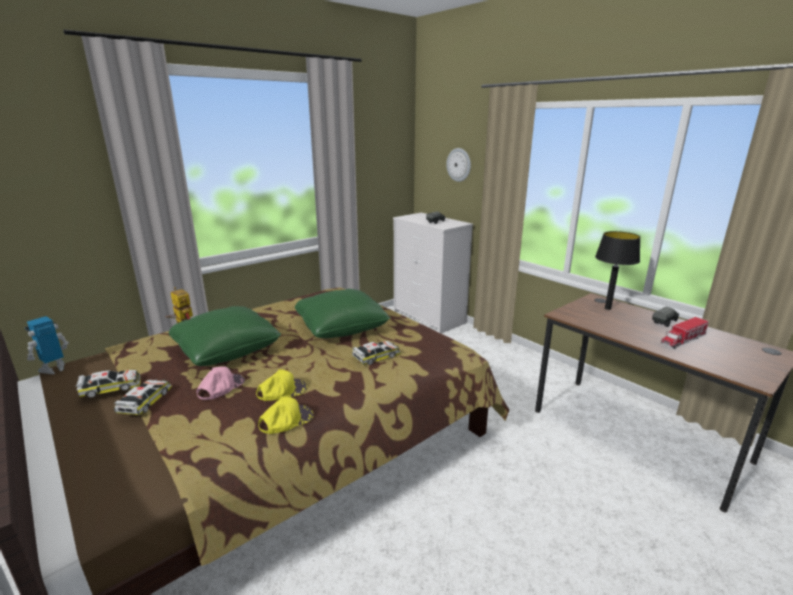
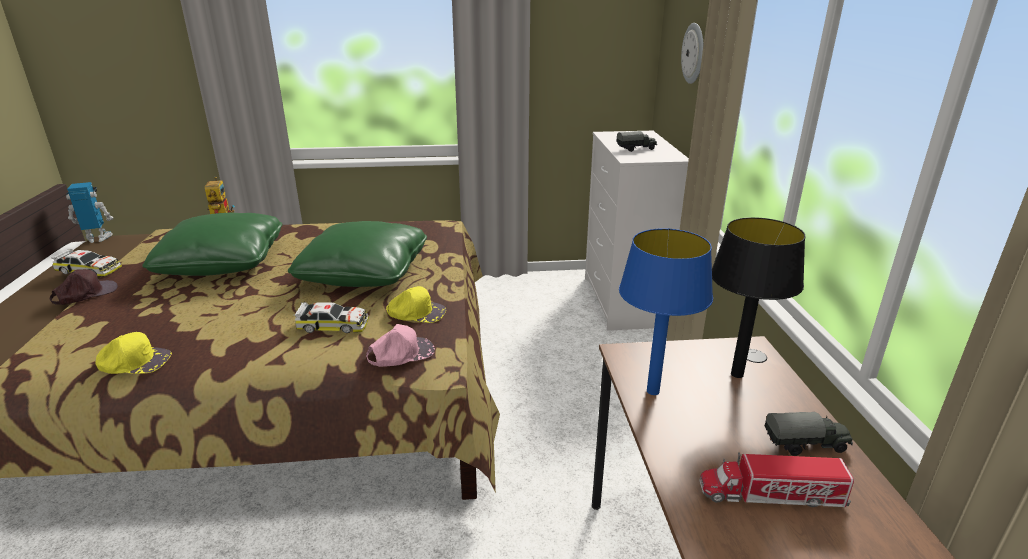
camera: 35 degrees right, 5 degrees up
(145, 401) = (85, 293): toy car -> brown cap
(220, 387) = (151, 302): pink cap -> pink cap (401, 353)
(282, 391) = (185, 328): yellow cap -> yellow cap (416, 312)
(594, 323) = (652, 391): none -> blue table lamp

